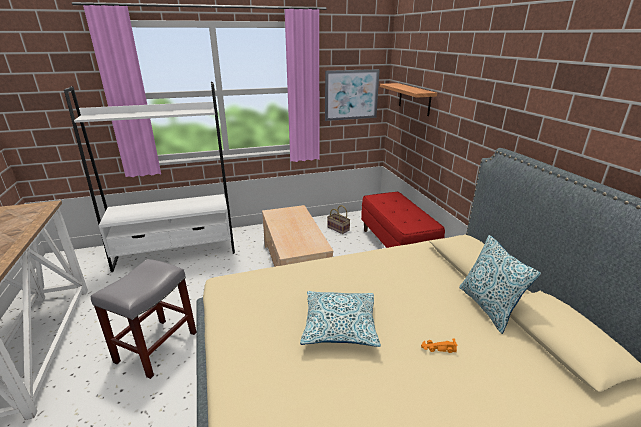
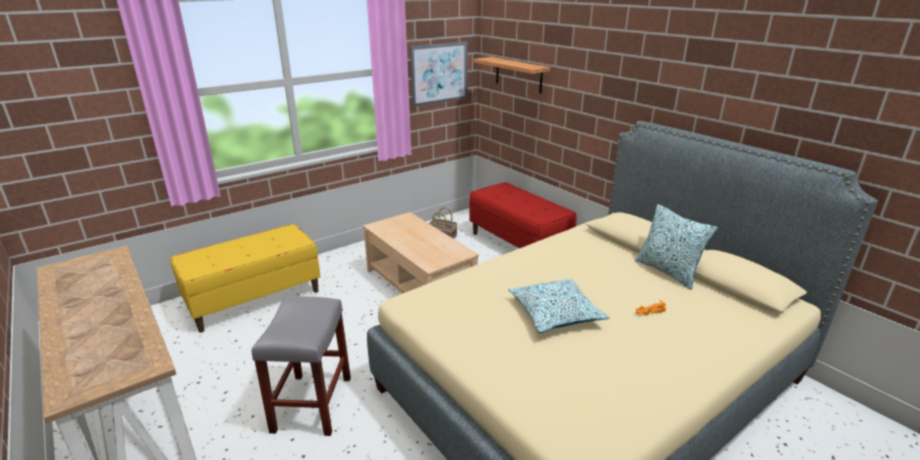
camera: 20 degrees left, 0 degrees up
(176, 252) = (254, 299): white bookcase -> yellow bench

